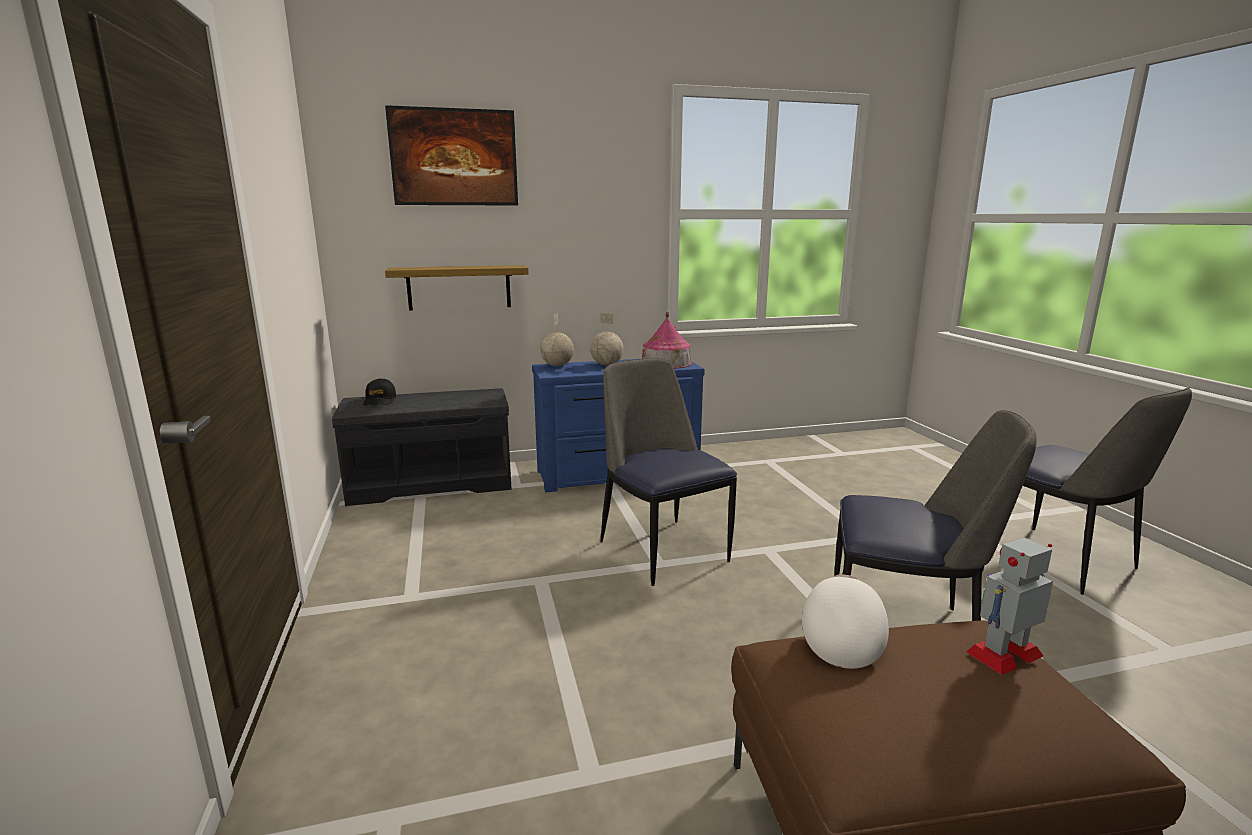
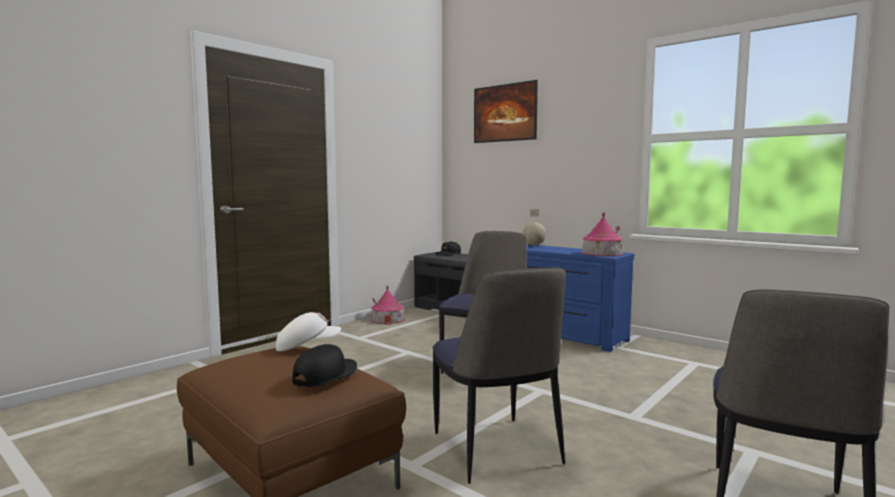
camera: 55 degrees right, 10 degrees down
(363, 544) = (387, 319): none -> toy house
(459, 287) = (501, 191): shelf -> none
(606, 365) = (561, 249): globe -> none
(1004, 653) = (325, 375): toy robot -> black cap

